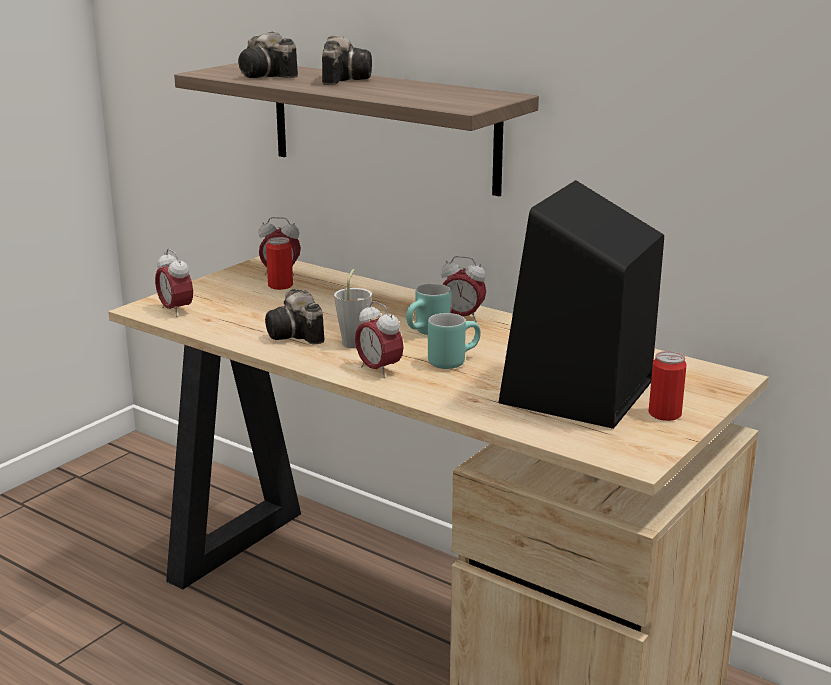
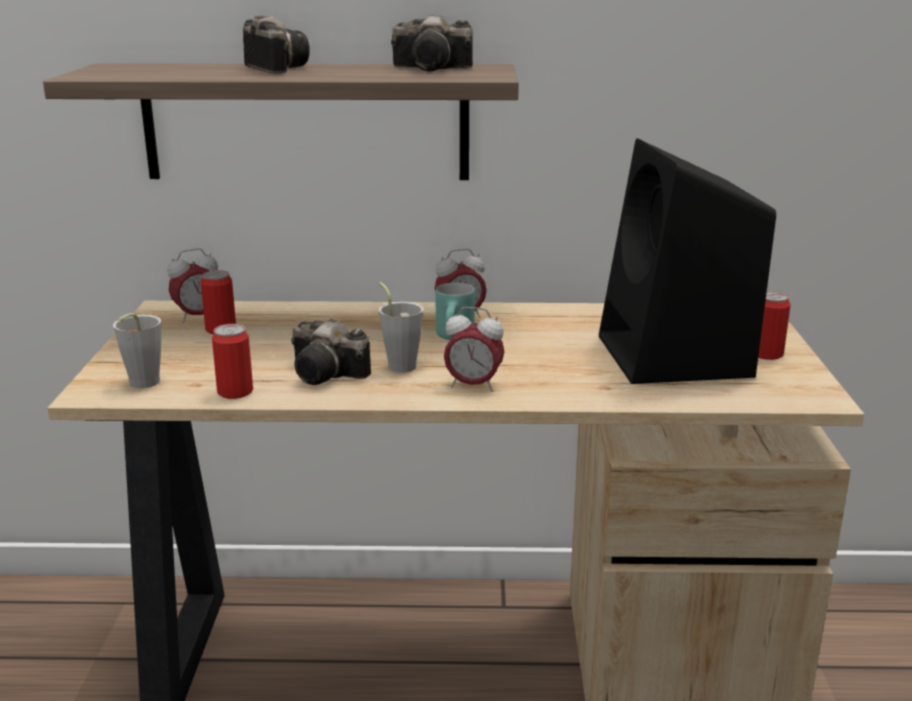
camera: 35 degrees left, 0 degrees up
(176, 311) = (140, 385): alarm clock -> grey cup
(221, 331) = (235, 392): none -> can
(268, 75) = (175, 72): camera -> camera (434, 68)
(452, 360) = (522, 357): turquoise mug -> none

